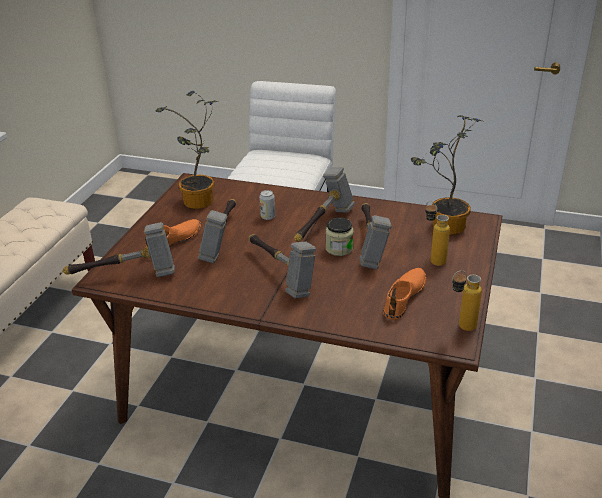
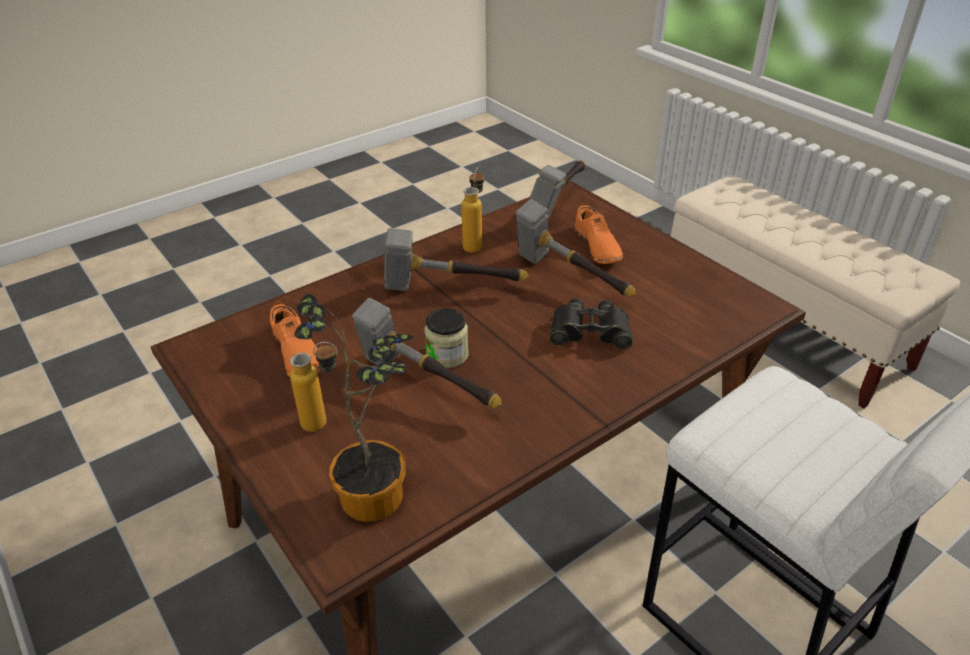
camera: 125 degrees right, 5 degrees up
(199, 204) = (681, 291): potted plant -> none
(268, 217) = (590, 331): can -> black binoculars
(323, 225) = (516, 368): hammer -> none
(460, 327) = (200, 364): bottle -> bottle (475, 244)

